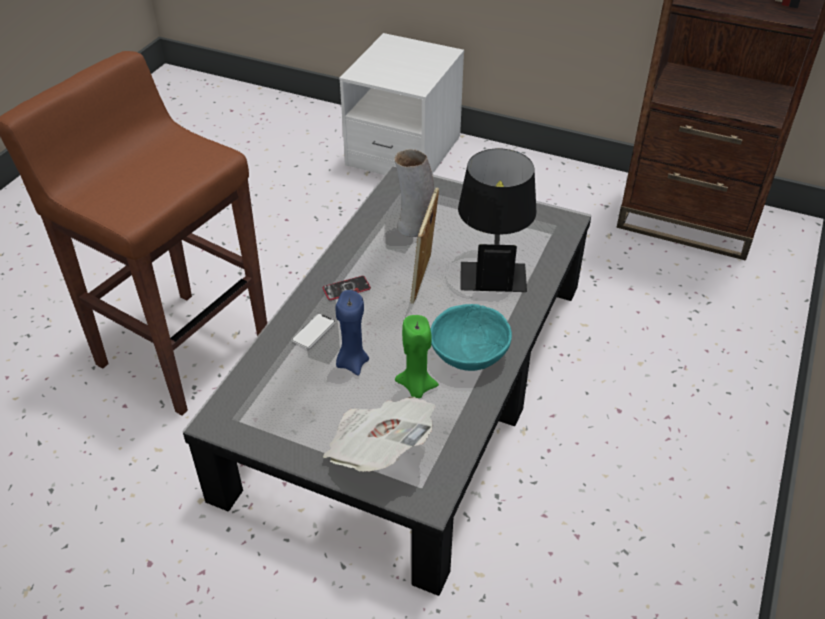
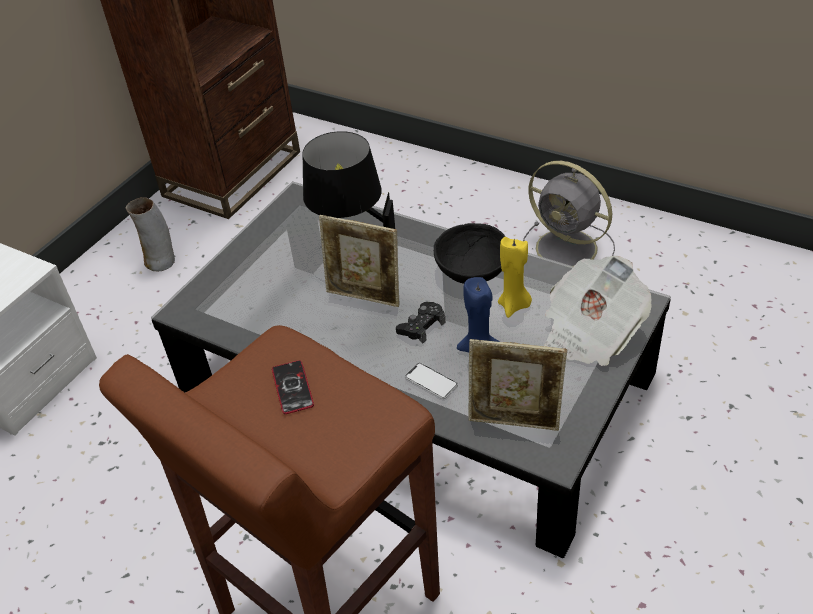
camera: 80 degrees left, 0 degrees up
(261, 390) = (514, 421): none -> picture frame
(346, 288) = (367, 356): phone -> phone (292, 388)
(384, 321) = (421, 326): none -> black game controller
(415, 227) = (277, 300): vase -> vase (161, 261)
(416, 387) = (514, 306): green candle -> yellow candle
(470, 353) = (473, 269): turquoise bowl -> black bowl
(640, 513) = (569, 250): none -> grey fan

